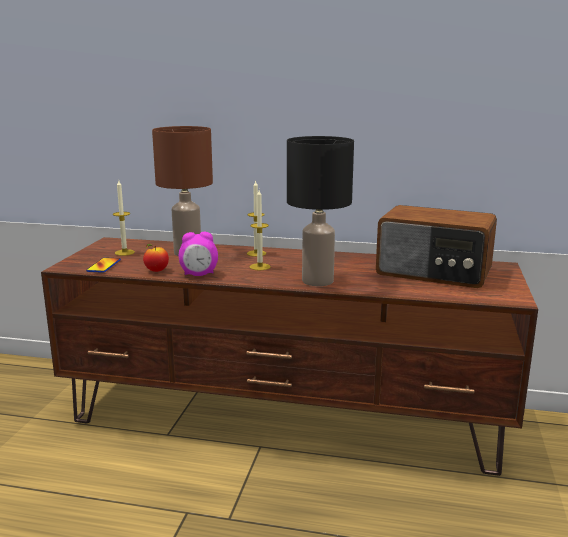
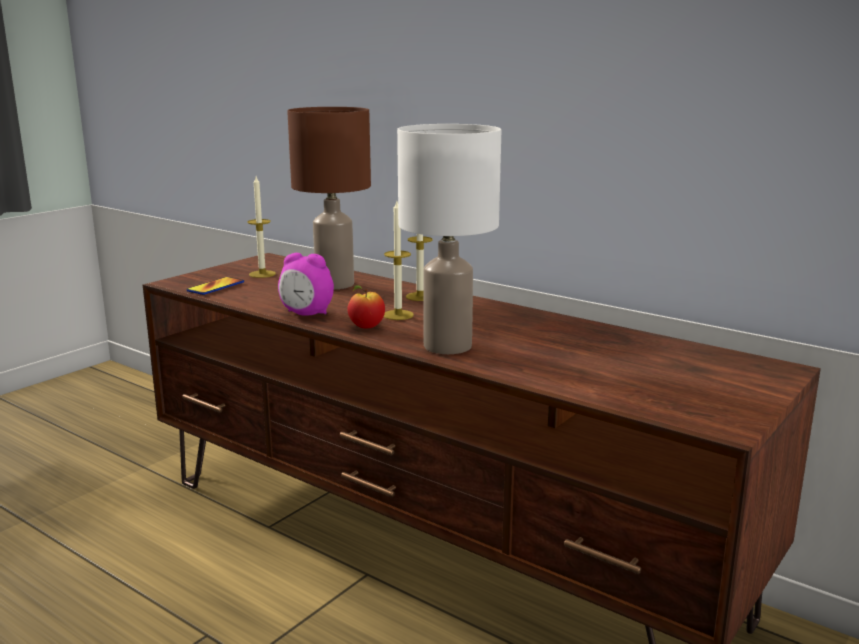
camera: 25 degrees right, 0 degrees up
(156, 271) = (264, 302): apple -> apple (366, 327)
(317, 280) = (448, 345): black table lamp -> white table lamp
(434, 272) = (644, 361): radio -> none

